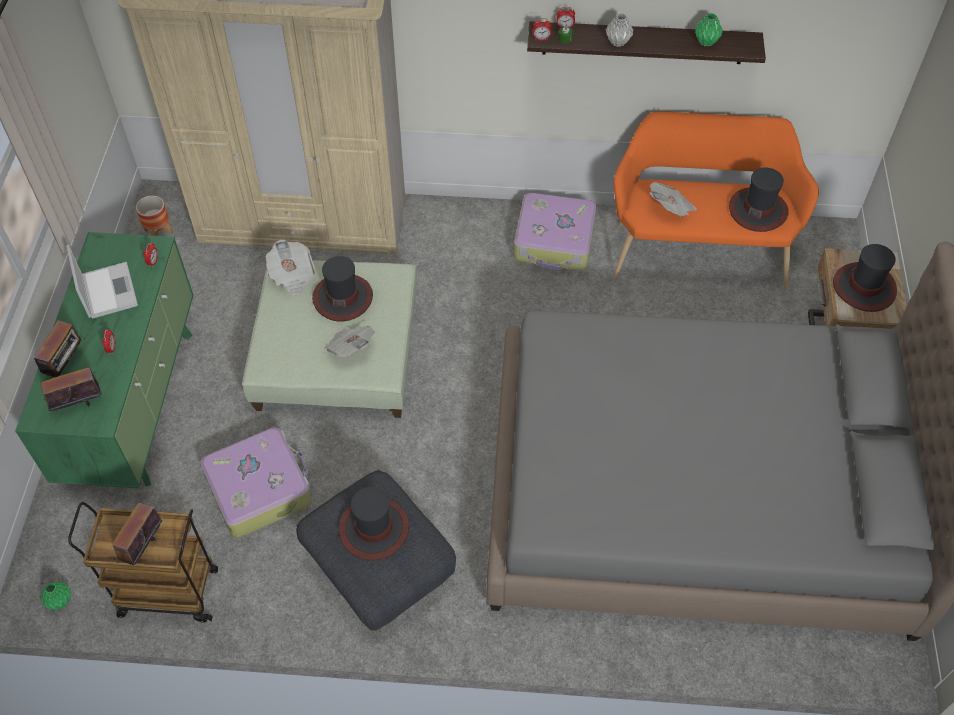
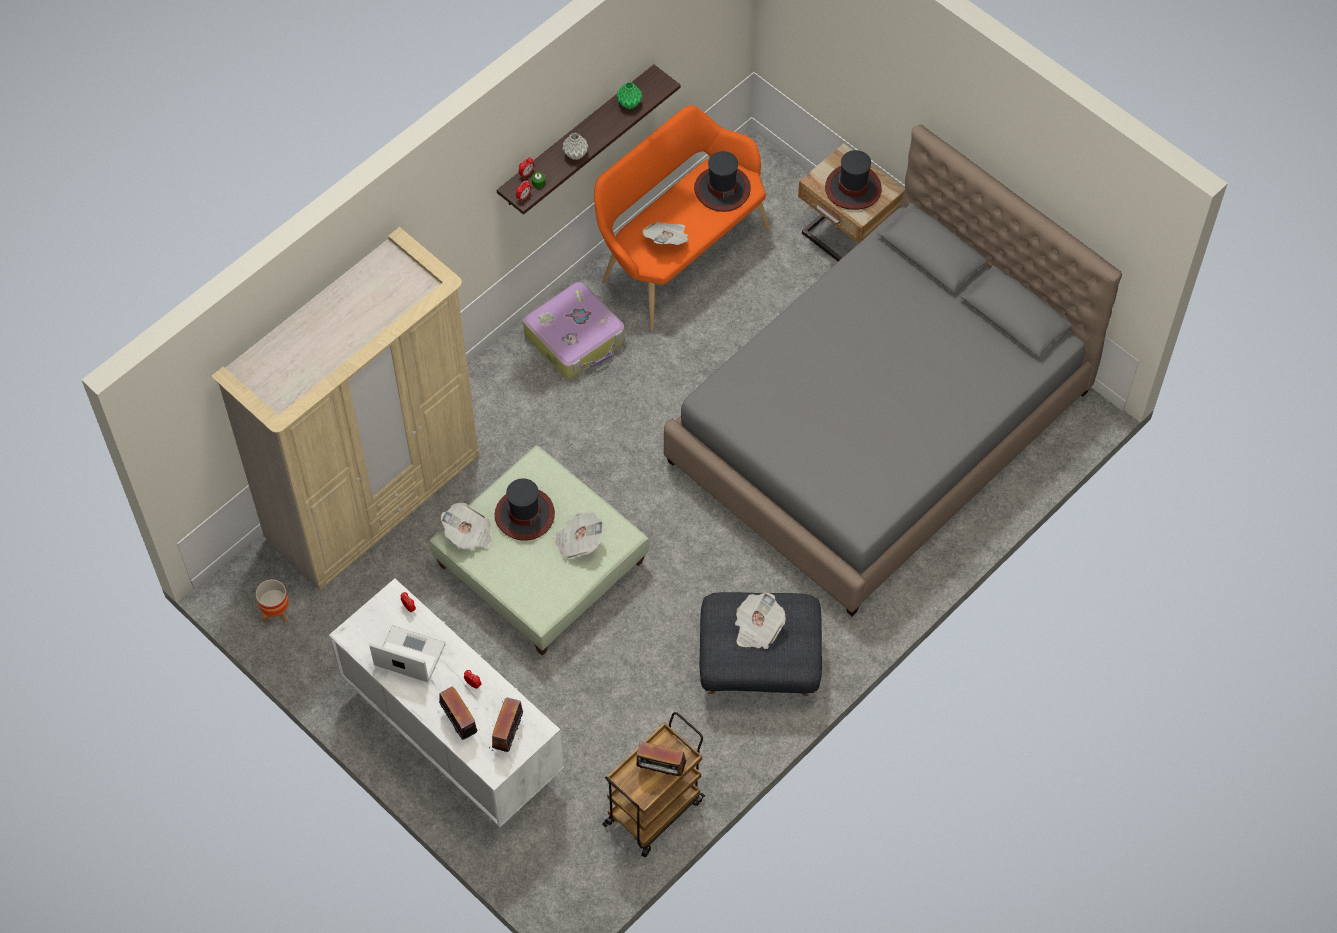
camera: 50 degrees left, 5 degrees up
(60, 601) = (595, 889): green vase -> none
(134, 404) = (453, 737): green dresser -> white dresser
(143, 547) = (661, 769): radio -> radio turned 45 degrees counterclockwise
(260, 488) = (617, 697): suitcase -> none
(374, 529) = (757, 628): hat -> newspaper

